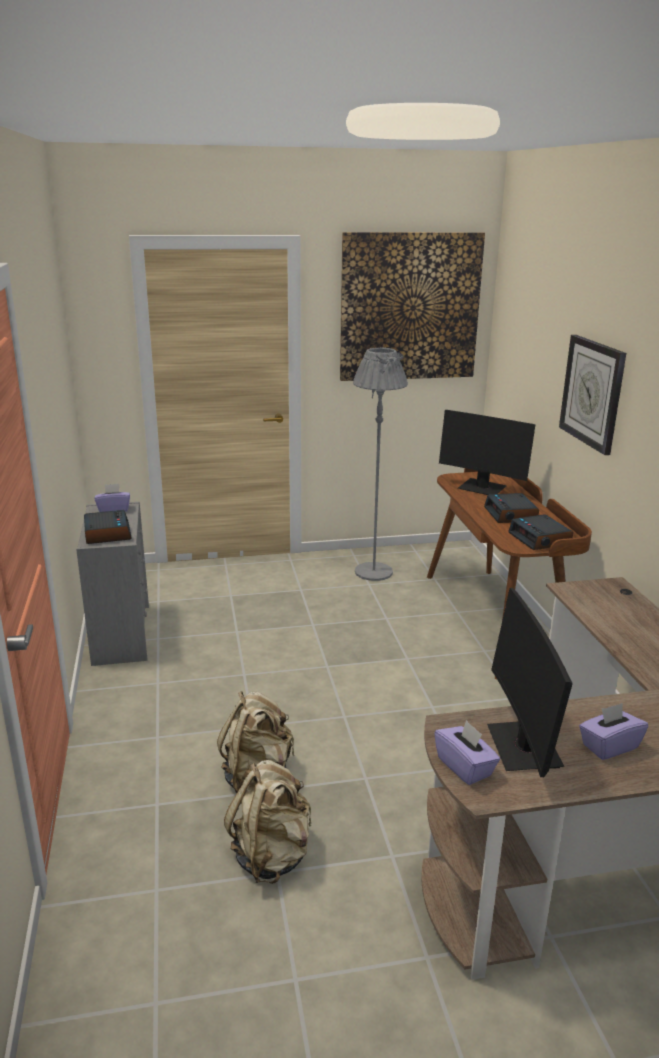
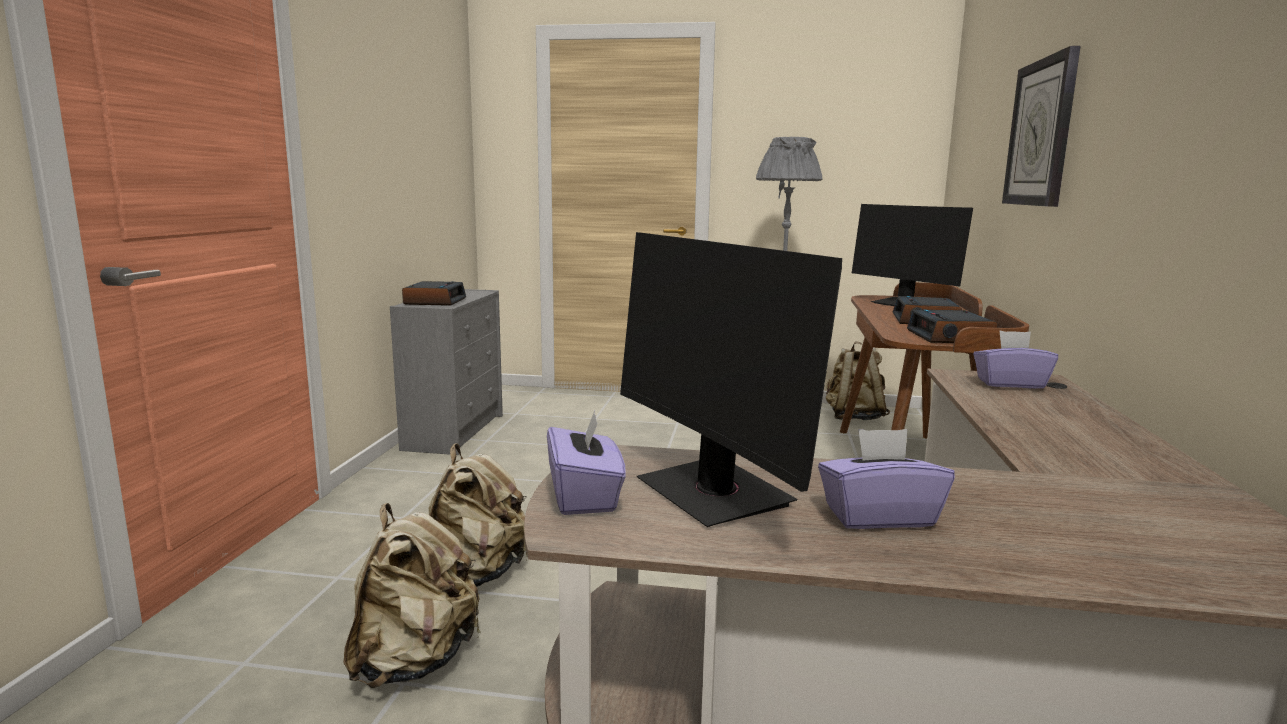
camera: 20 degrees right, 10 degrees down
(114, 509) = (466, 292): purple tissue box -> purple tissue box (1010, 383)
(410, 307) = (843, 106): picture -> none
(429, 559) = (854, 417): none -> beige backpack
(523, 747) = (713, 493): monitor -> monitor turned 45 degrees counterclockwise

